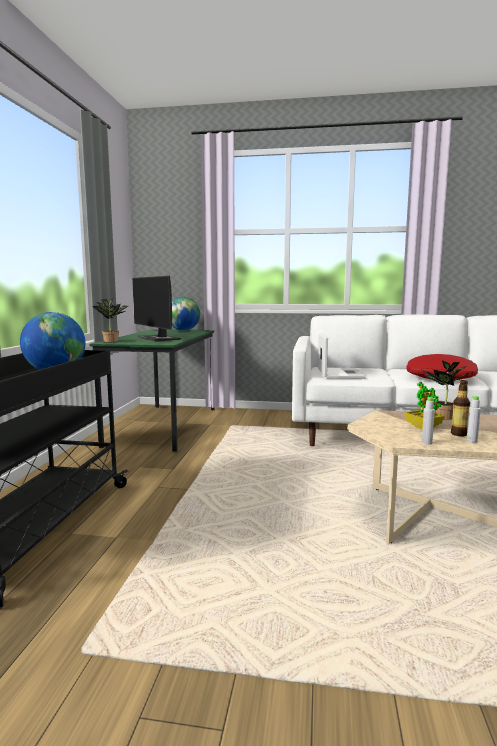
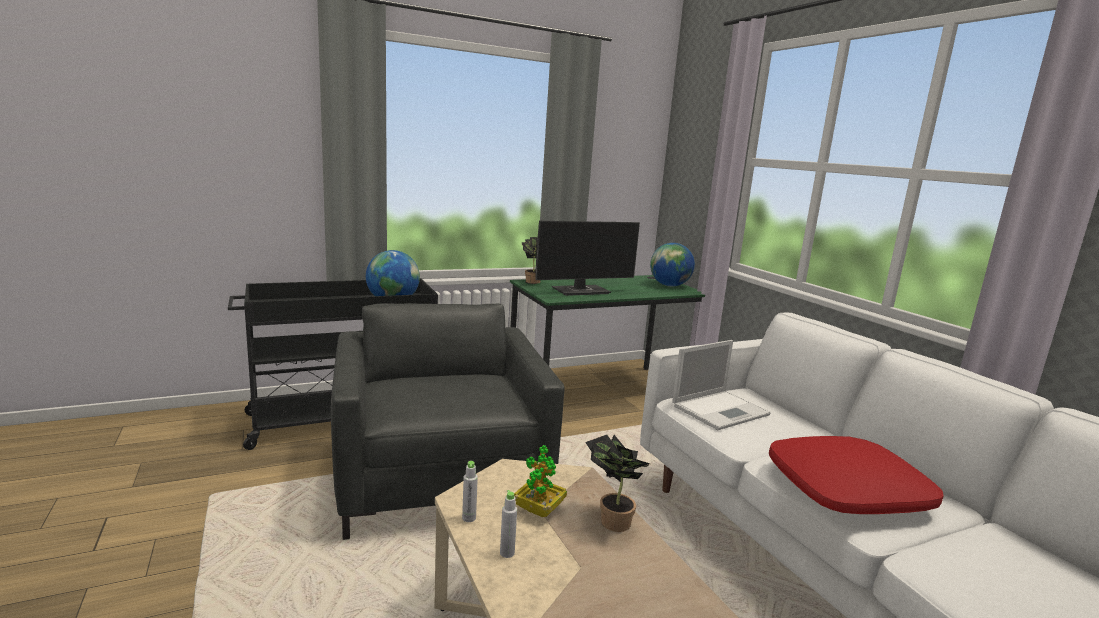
camera: 55 degrees right, 5 degrees up
(159, 339) = (582, 291): monitor -> monitor turned 135 degrees counterclockwise
(214, 506) = (441, 478): none -> grey armchair
(459, 434) = (533, 540): bottle -> none

